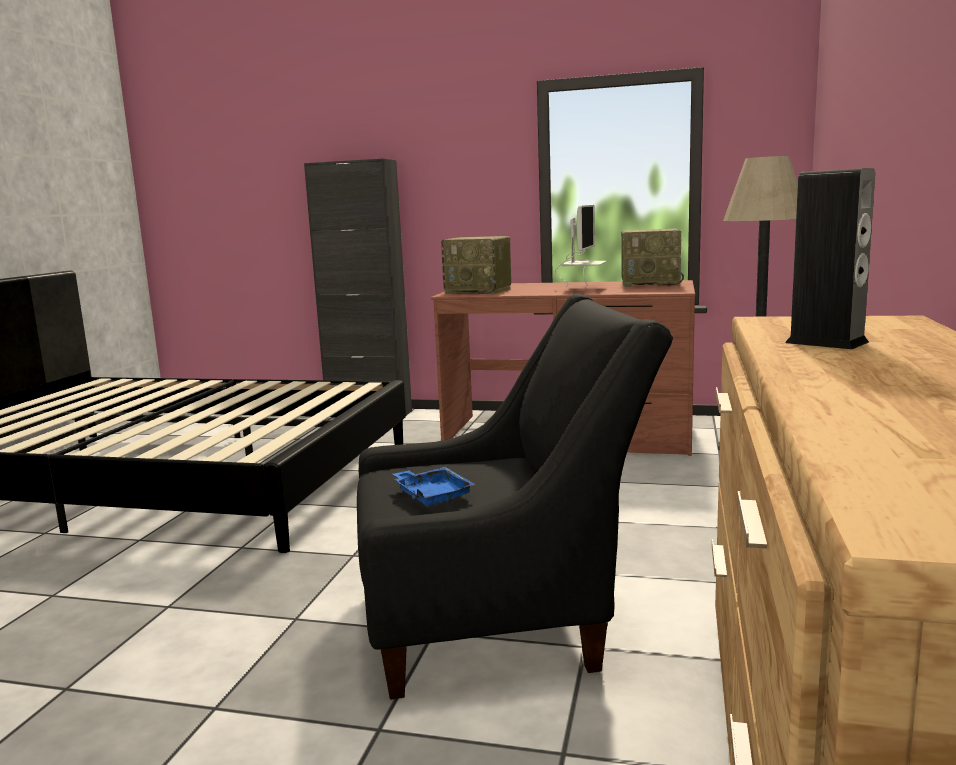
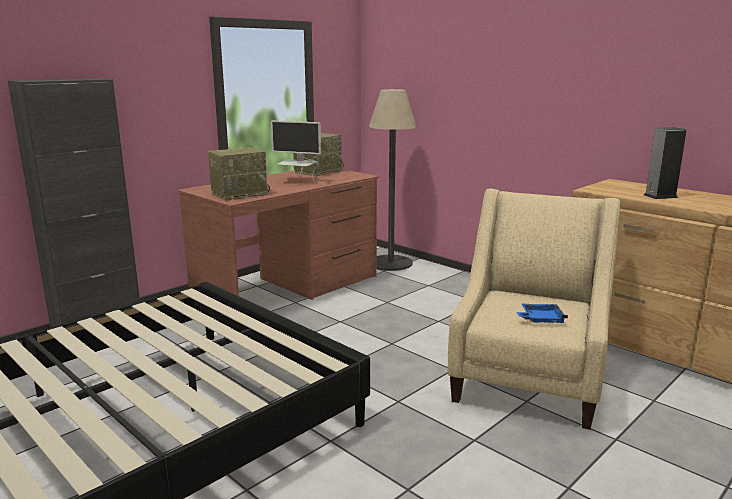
camera: 60 degrees left, 5 degrees up
(501, 620) = (528, 380): black armchair -> beige armchair
(582, 288) = (298, 181): monitor -> monitor turned 150 degrees clockwise

